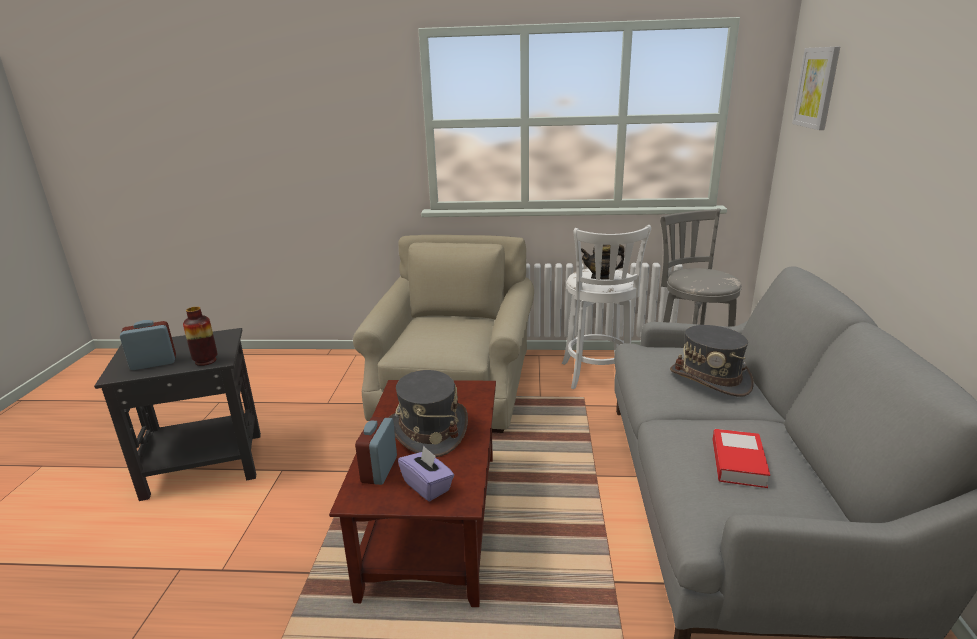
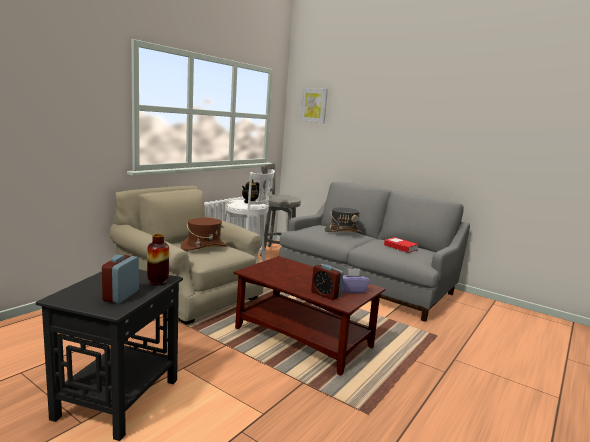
camera: 60 degrees left, 10 degrees down
(428, 431) = (305, 278): grey hat -> none
(442, 332) = (204, 247): none -> brown hat

